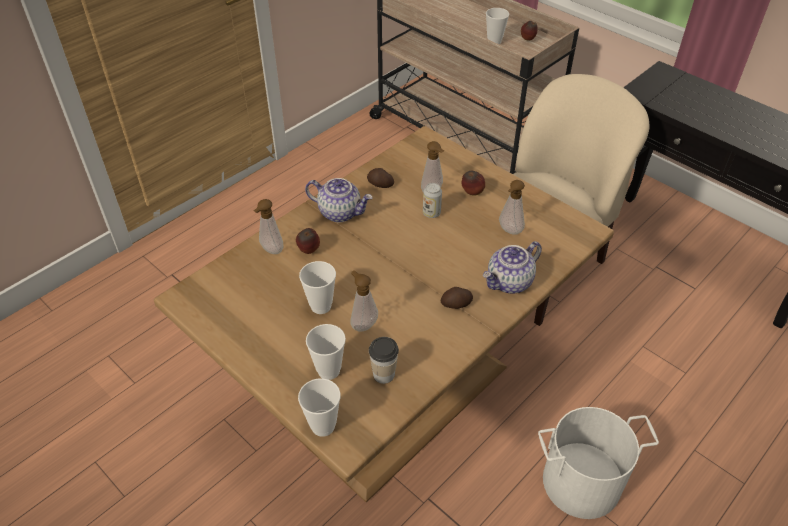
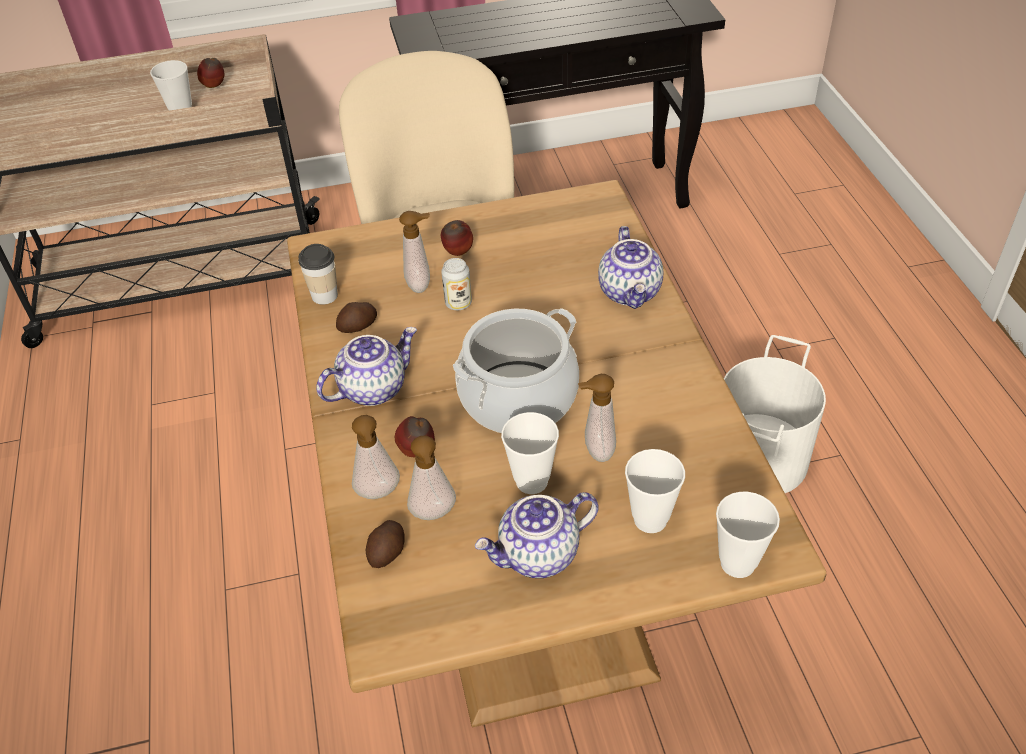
camera: 55 degrees left, 0 degrees up
(271, 332) = (538, 555): none -> teapot
(378, 272) = (517, 398): none -> cooking pot
(384, 374) = (693, 467): cup -> cup (324, 295)
(456, 304) = (630, 351): potato -> potato (388, 551)
(509, 231) = (549, 254): soap dispenser -> soap dispenser (434, 515)

